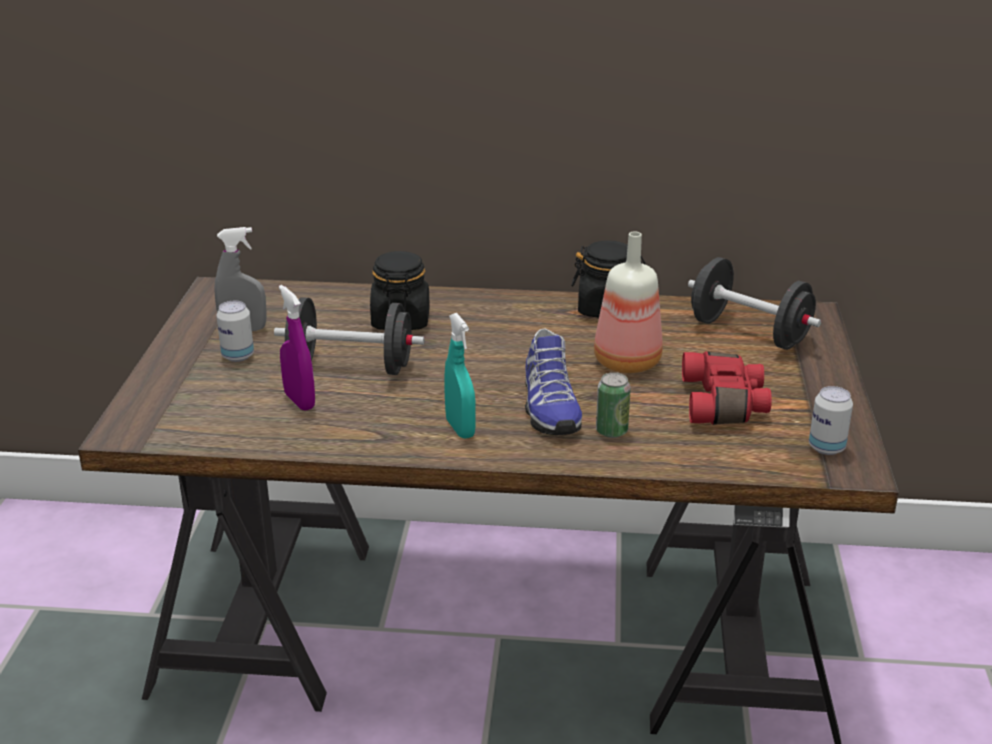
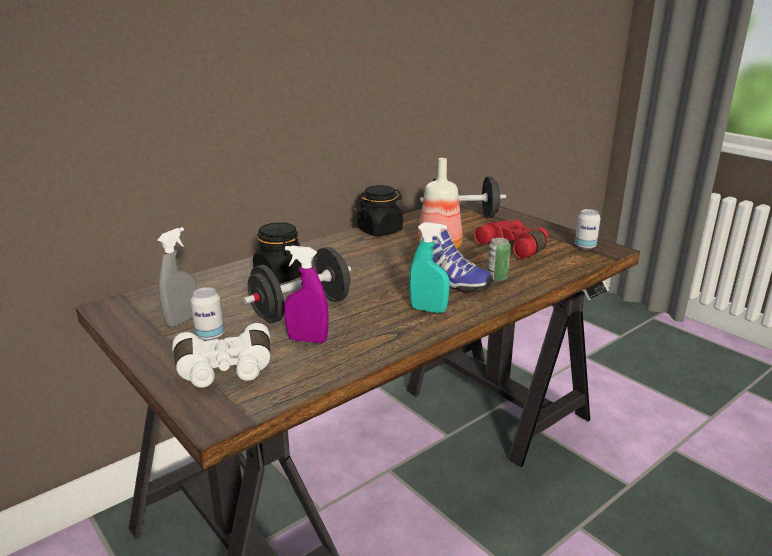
camera: 45 degrees left, 5 degrees down
(194, 395) = (225, 371): none -> white binoculars

